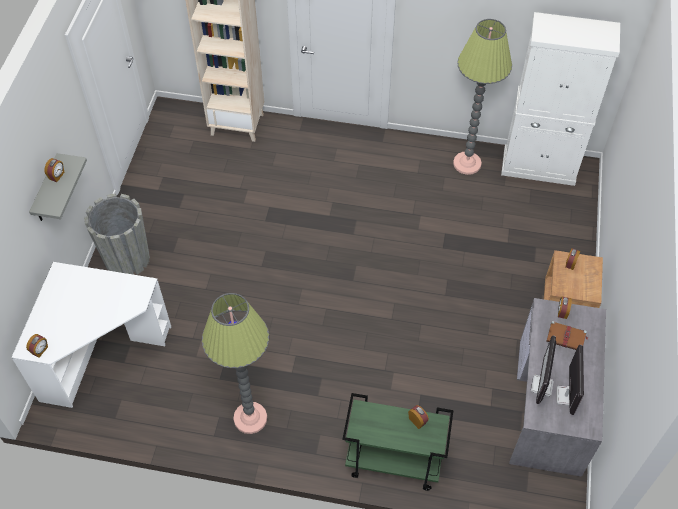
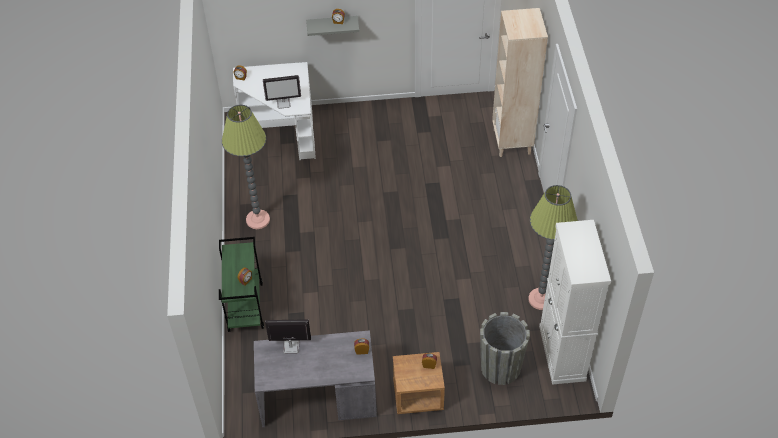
camera: 75 degrees right, 5 degrees down
(127, 259) = (362, 119): grey planter -> grey planter (500, 368)
(566, 337) = (339, 357): brown book -> none
(566, 395) = (287, 363): monitor -> monitor (284, 103)

